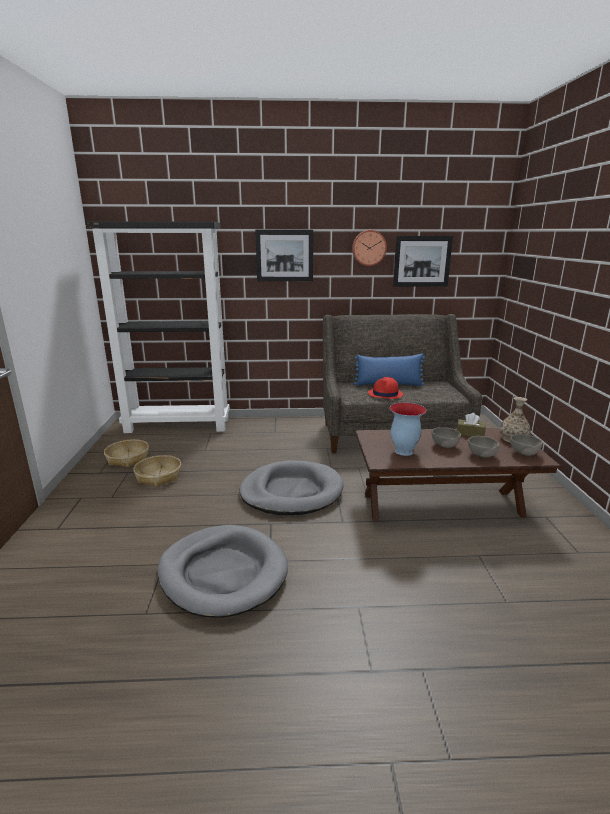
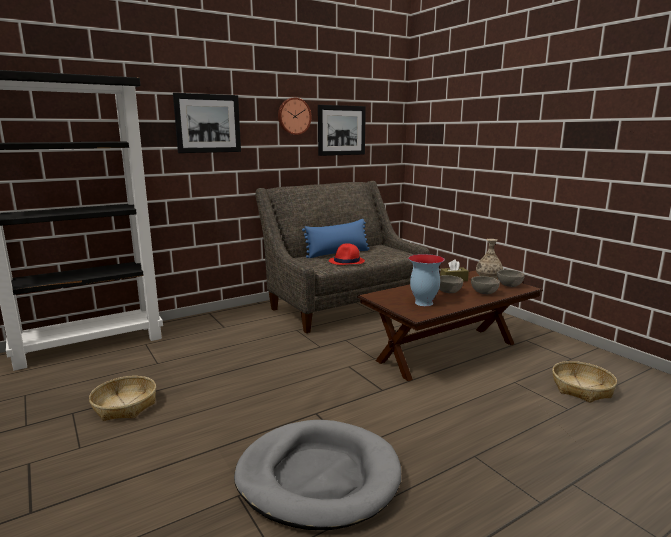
camera: 30 degrees left, 5 degrees down
(128, 458) = (55, 397): basket -> basket (582, 388)
(291, 492) = (304, 378): grey dog bed -> none

